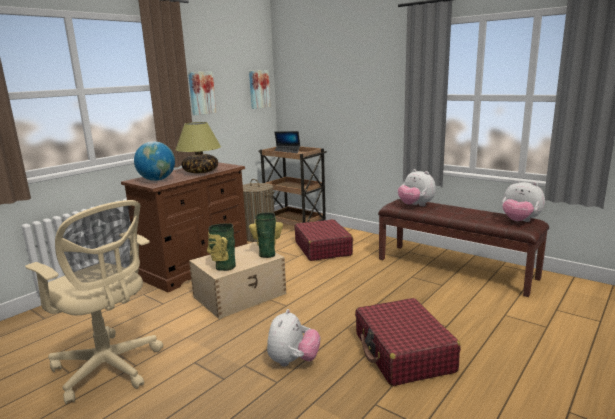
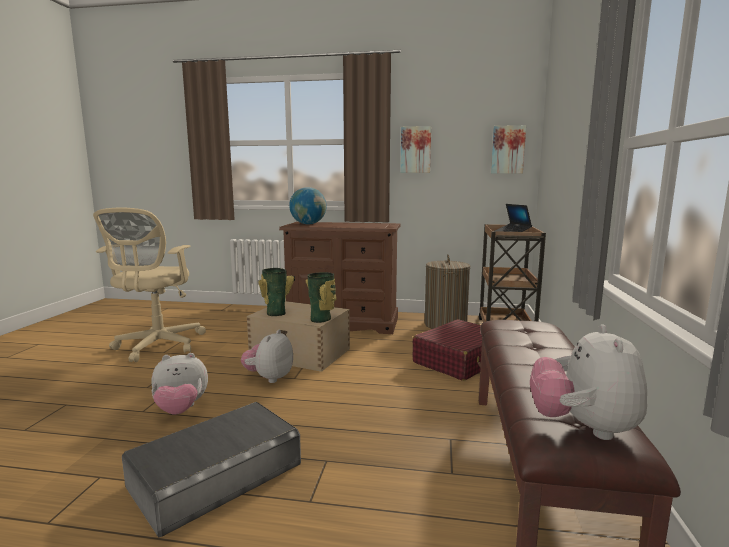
camera: 60 degrees right, 5 degrees down
(200, 172) = (351, 225): table lamp -> none
(403, 353) = (217, 475): red suitcase -> grey storage box
(415, 205) = (523, 334): plush toy -> plush toy (269, 378)

